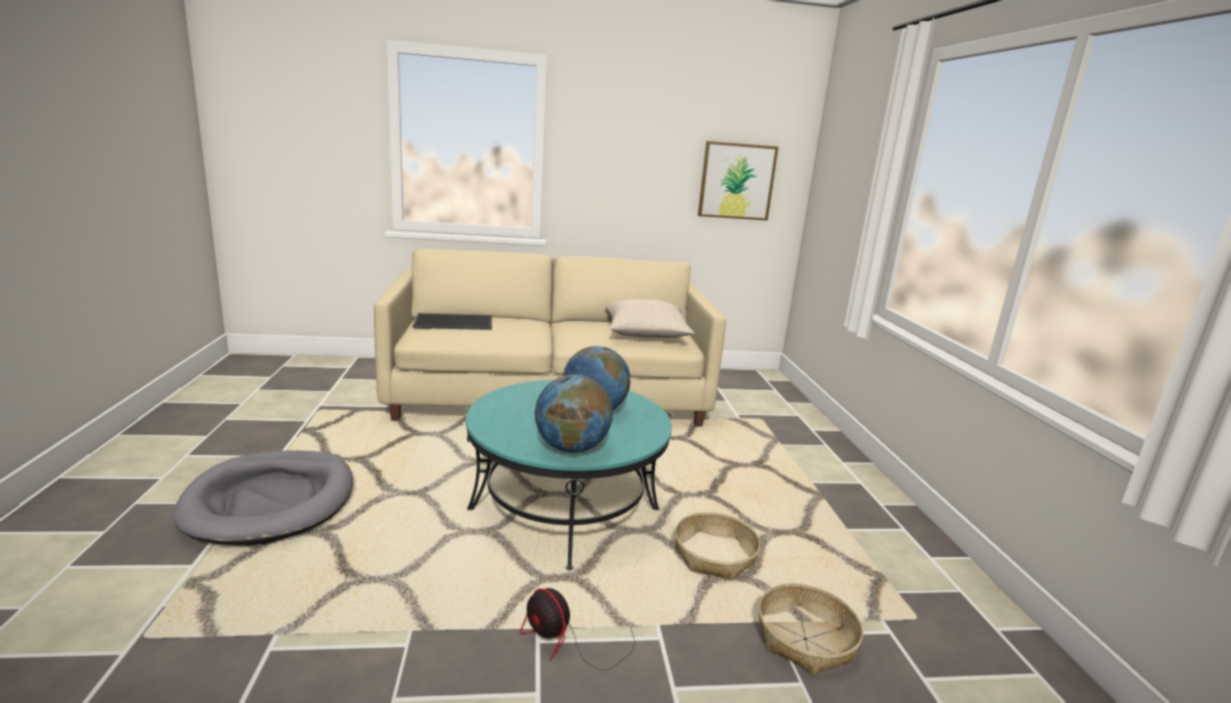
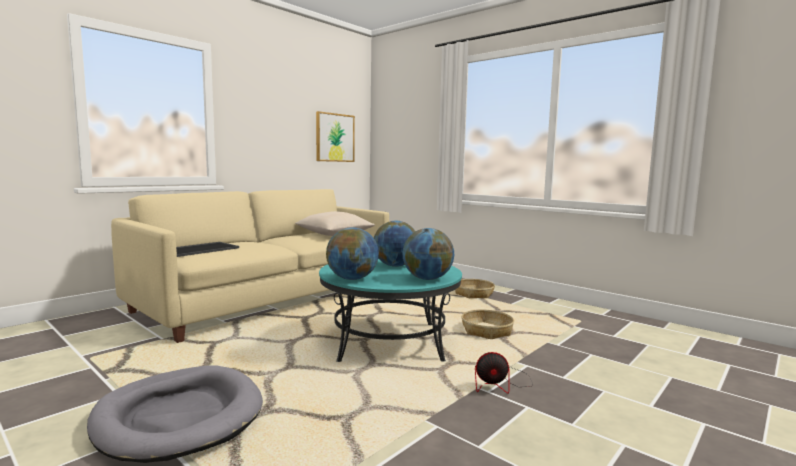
camera: 40 degrees left, 10 degrees down
(494, 415) = (352, 279): none -> globe
(805, 639) = (567, 342): basket -> basket (474, 294)

